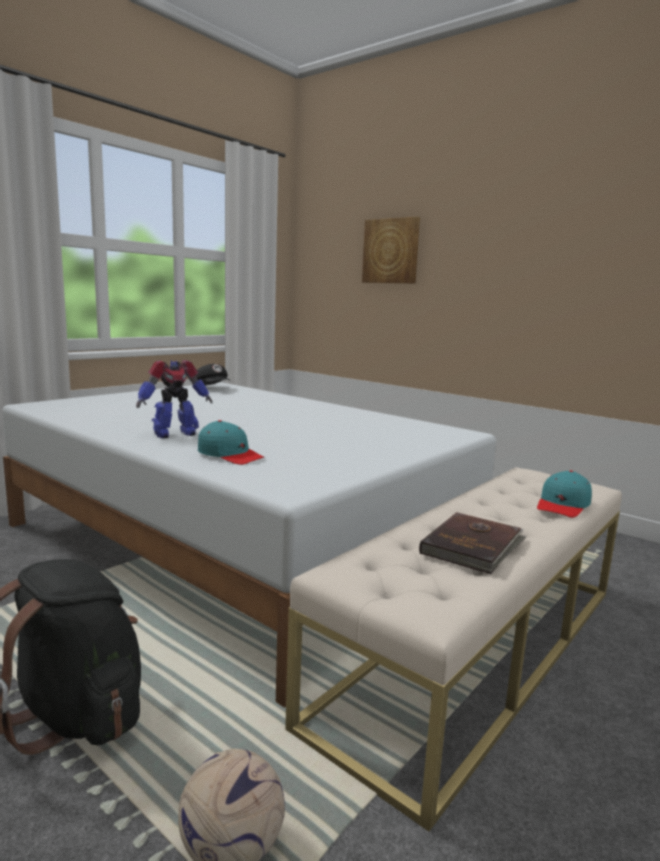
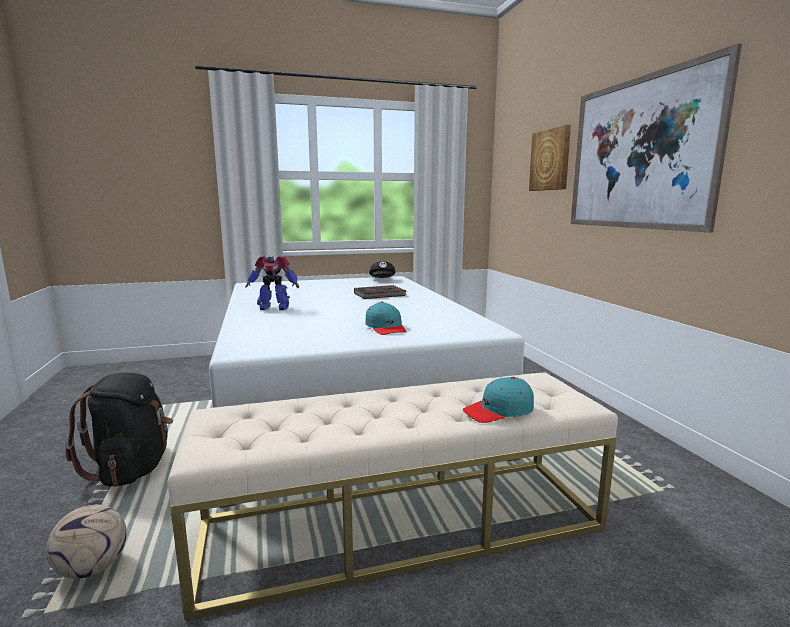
camera: 35 degrees right, 0 degrees up
(230, 455) = (268, 325): turquoise cap -> turquoise cap (385, 328)
(473, 546) = (336, 421): brown book -> brown book (380, 294)
(509, 255) = (638, 154): none -> picture

